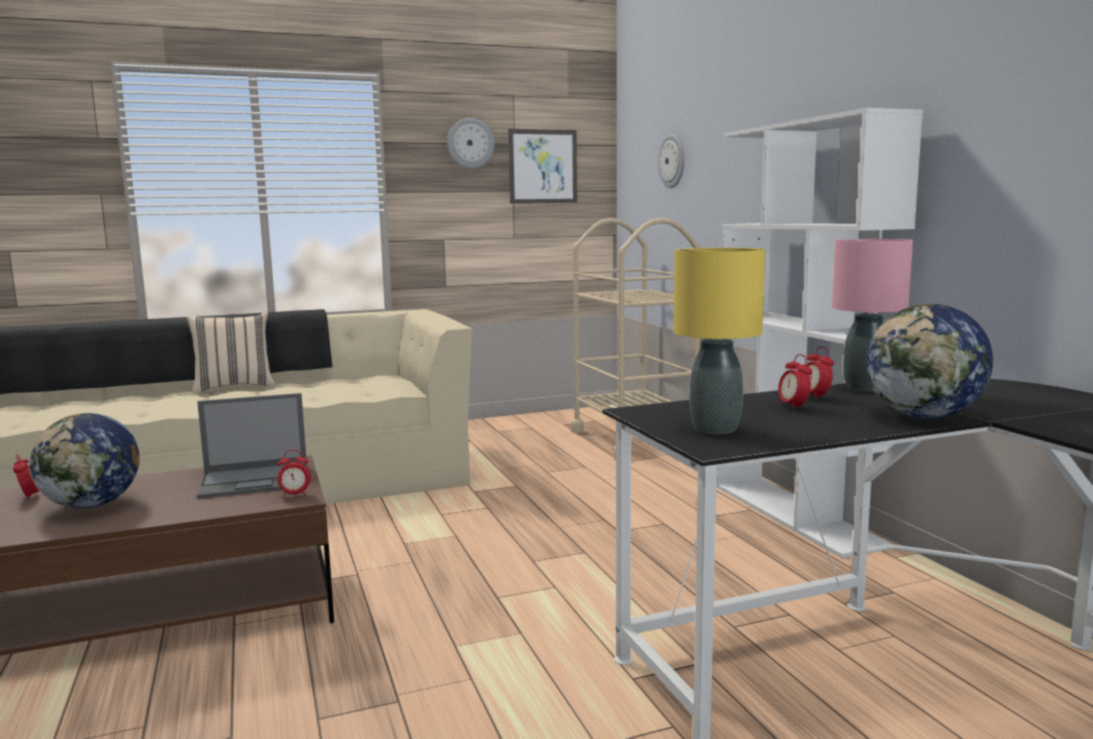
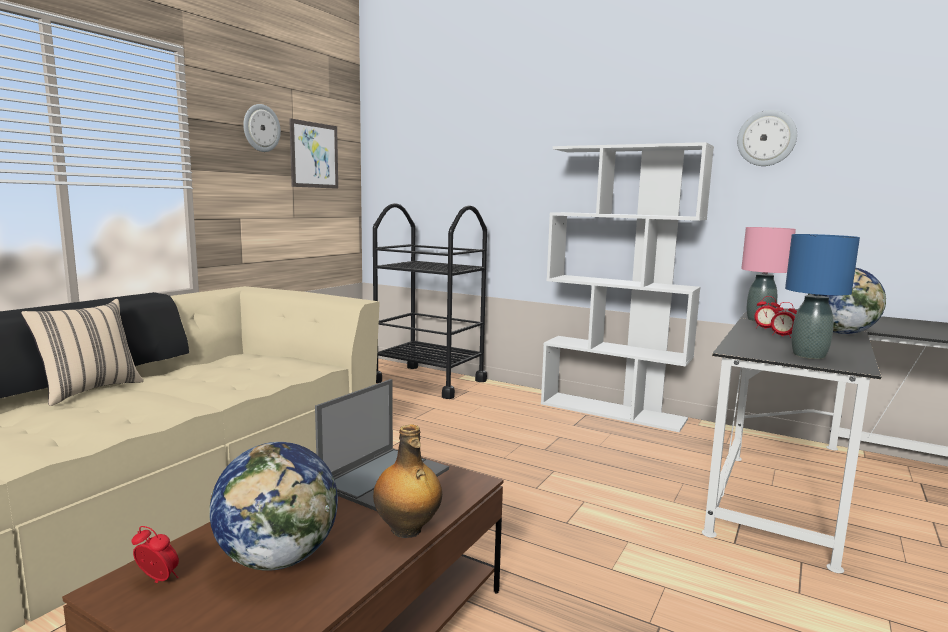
camera: 40 degrees left, 0 degrees up
(183, 513) = (407, 530): none -> bottle
(295, 495) = (459, 480): alarm clock -> none
(633, 440) = (429, 381): beige cart -> black cart
(672, 161) = (441, 160): wall clock -> wall clock (766, 138)
(714, 429) = (808, 355): yellow table lamp -> blue table lamp

